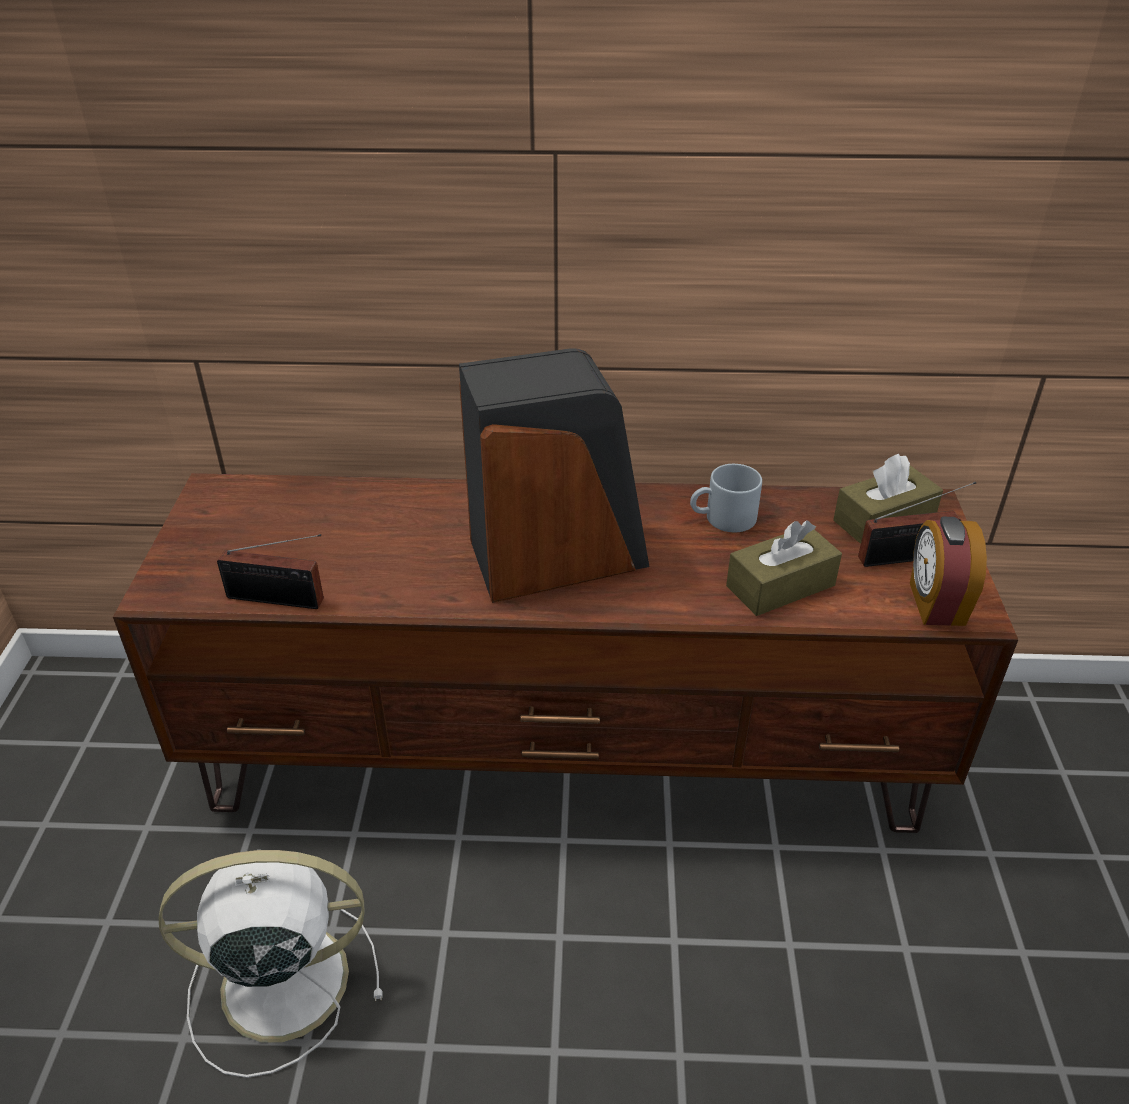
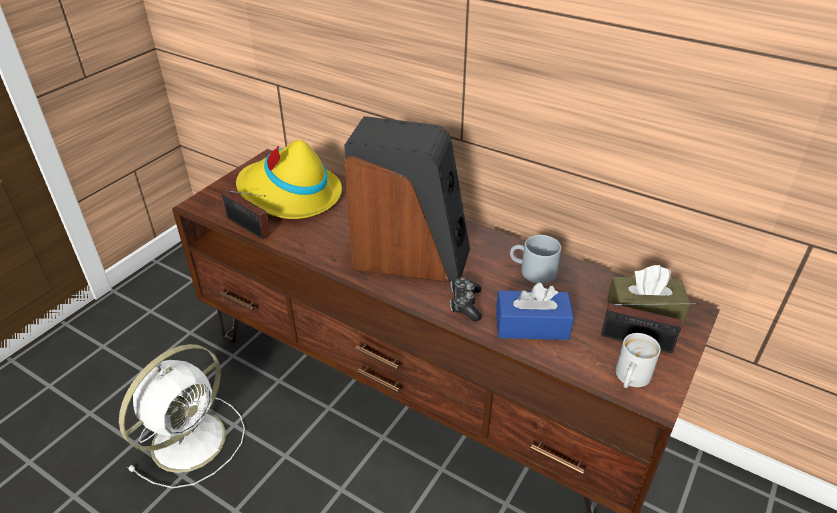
camera: 30 degrees right, 0 degrees up
(278, 982) = (191, 438): white fan -> white fan turned 105 degrees clockwise
(298, 531) = (289, 195): none -> yellow hat
(680, 590) = (465, 304): none -> game controller
(780, 586) = (531, 326): brown tissue box -> blue tissue box
(935, 604) = (630, 379): alarm clock -> white mug

